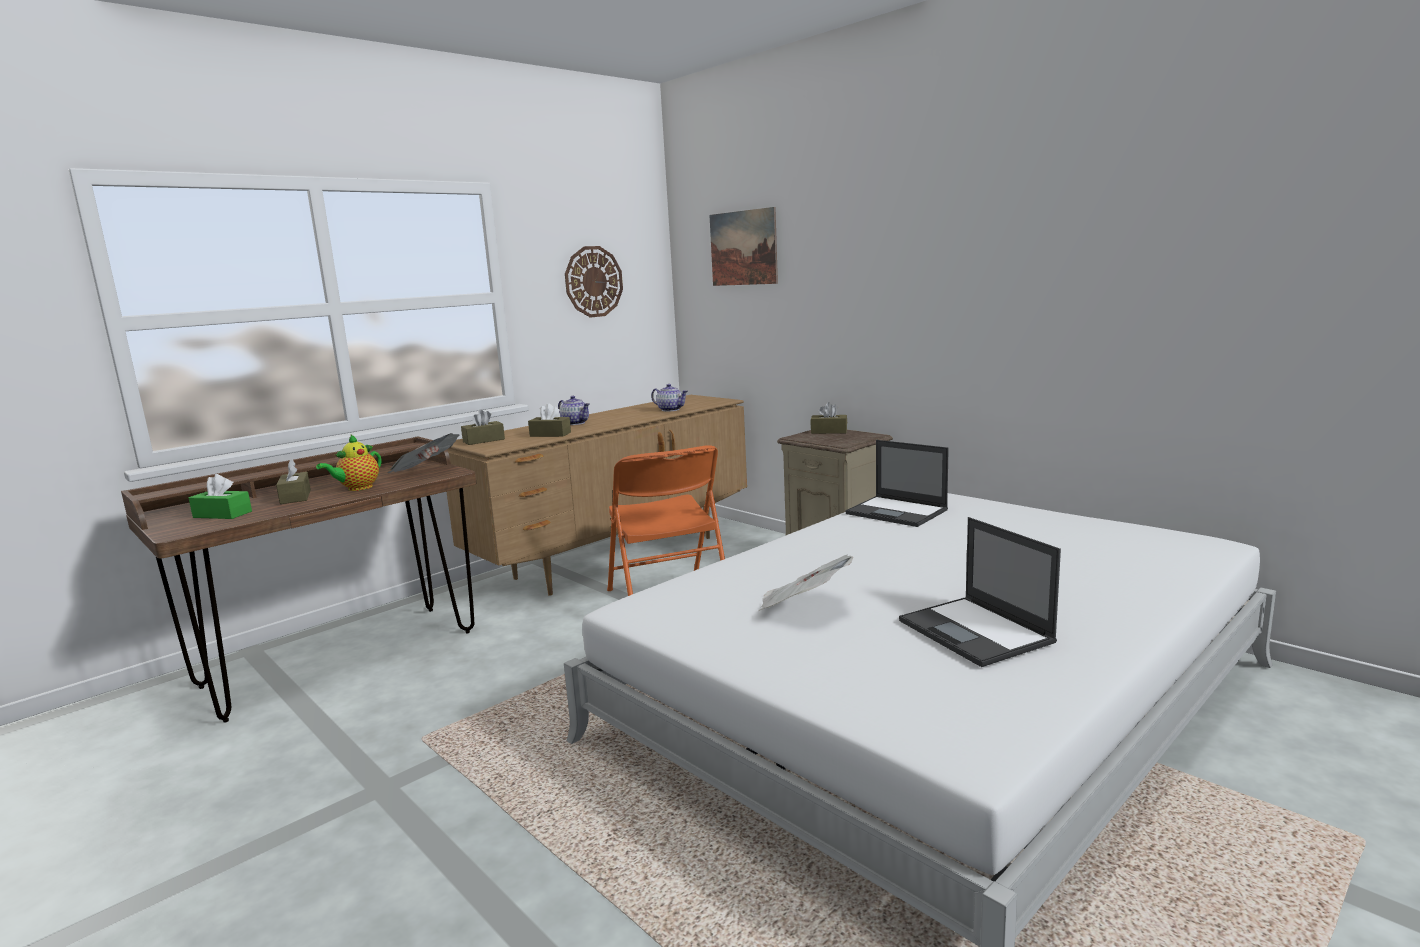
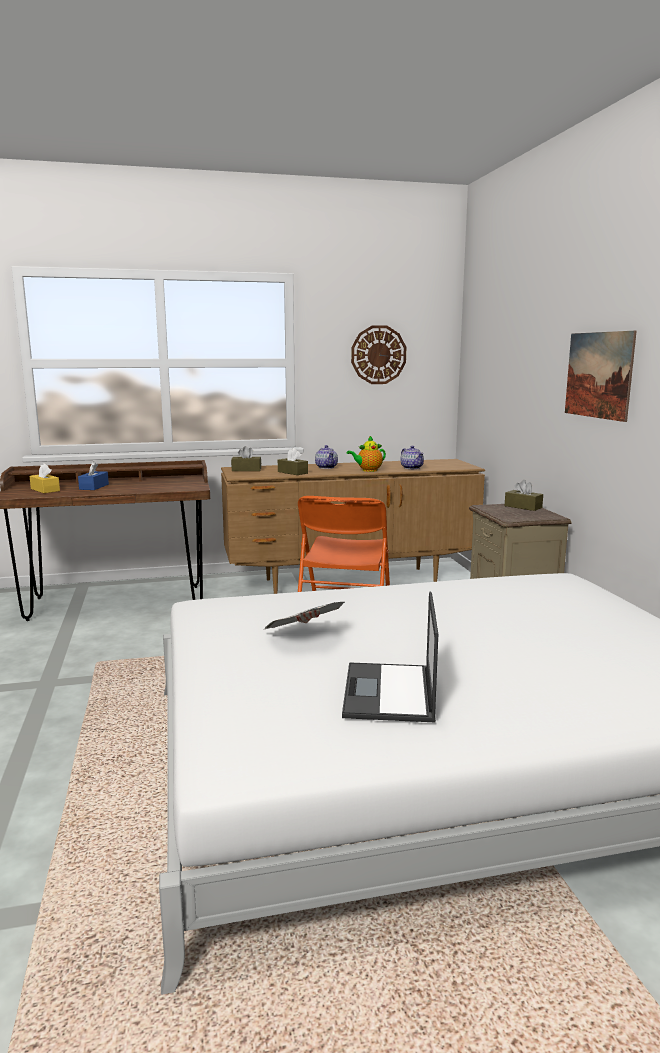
camera: 30 degrees right, 0 degrees up
(222, 514) = (45, 490): green tissue box -> yellow tissue box
(295, 497) = (94, 487): brown tissue box -> blue tissue box
(357, 488) = (130, 488): teapot -> teapot (368, 470)
(426, 472) = (183, 485): newspaper -> none
(743, 248) = (500, 332): picture -> picture (598, 375)
(897, 512) = (513, 588): laptop -> none

